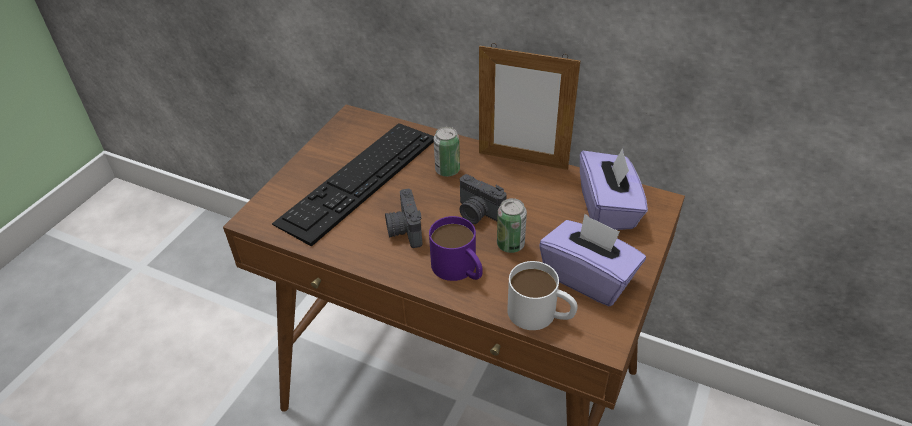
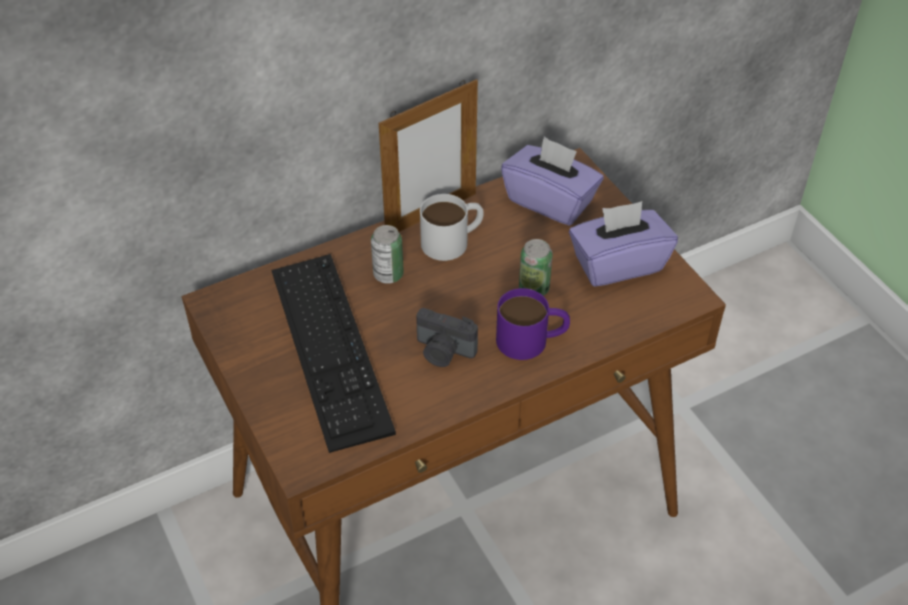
camera: 55 degrees left, 5 degrees up
(478, 214) = (472, 287): camera -> none
(541, 314) = (631, 317): white mug -> white mug (453, 240)

